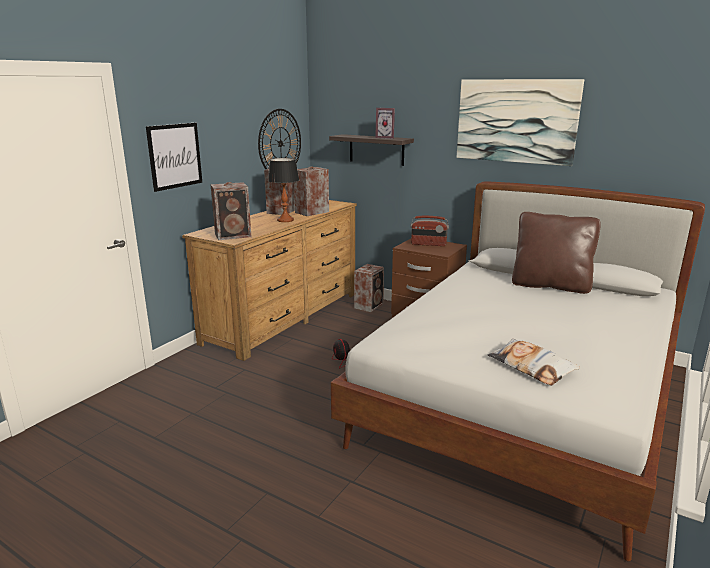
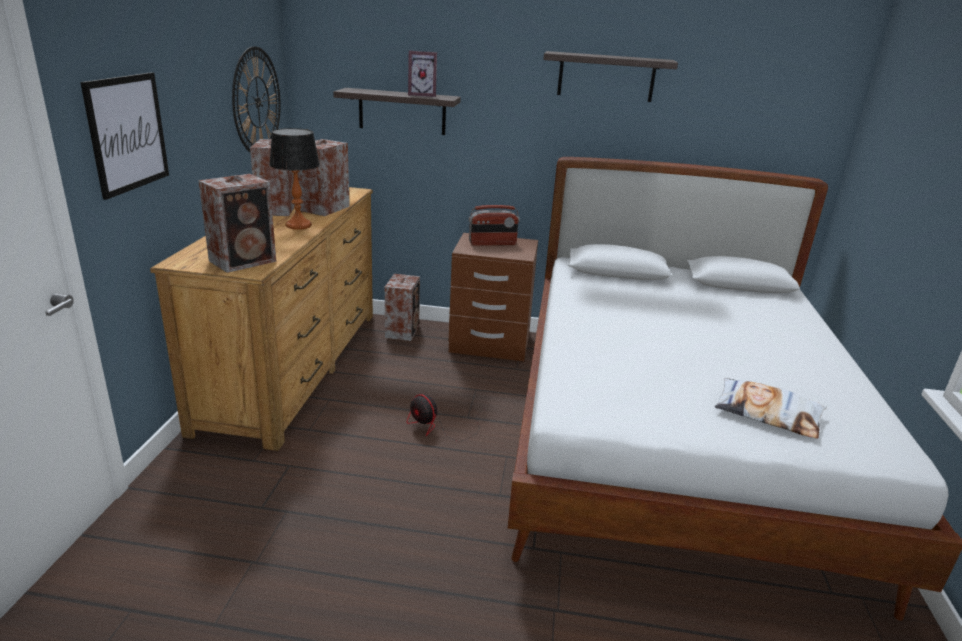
camera: 25 degrees left, 5 degrees up
(516, 121) = (606, 77): picture -> shelf
(550, 285) = (677, 290): brown pillow -> none

